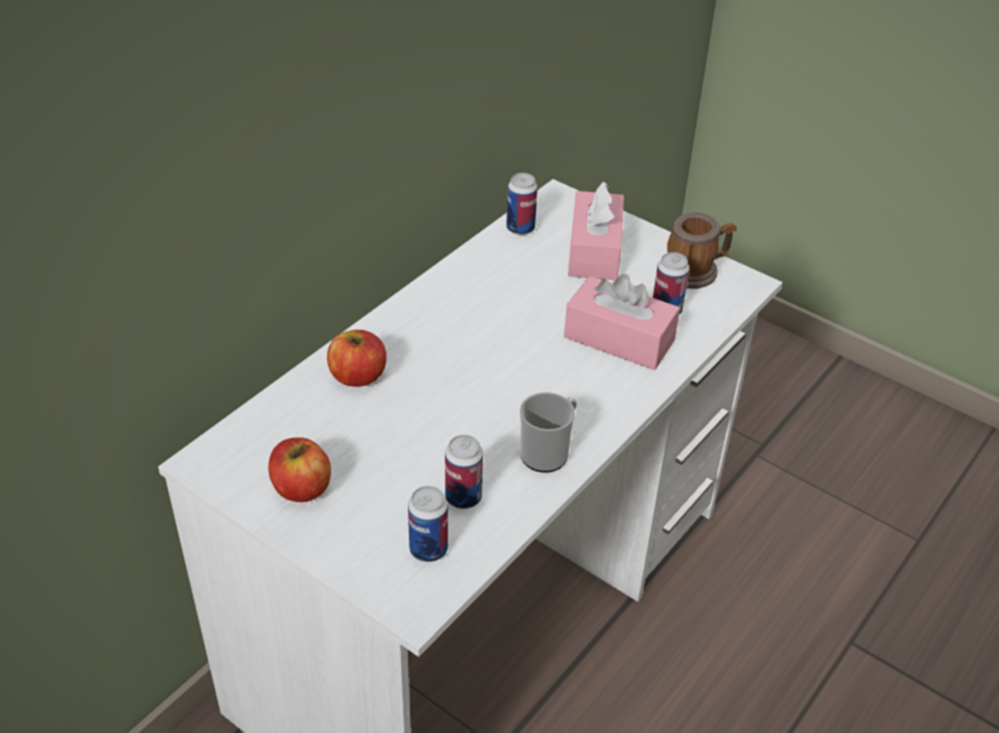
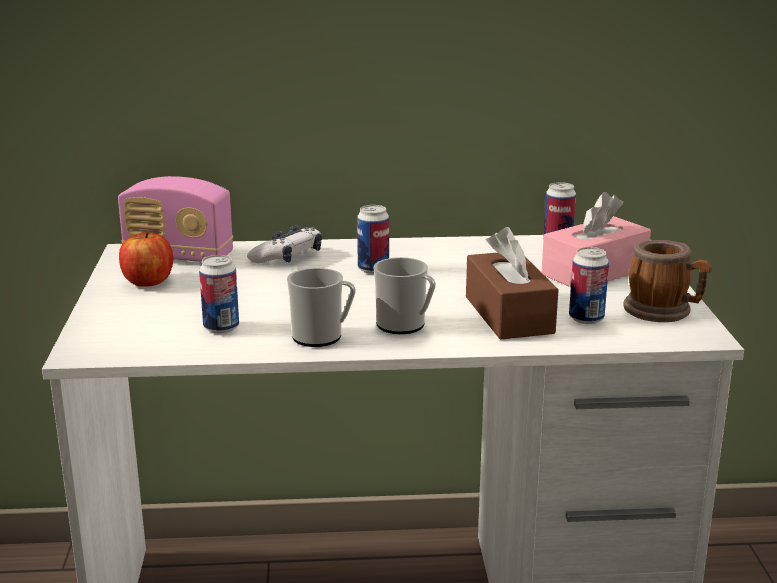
camera: 50 degrees right, 20 degrees down
(264, 438) = (178, 256): none -> radio
(358, 376) = (287, 257): apple -> game controller
(428, 549) = (148, 336): can -> can (373, 269)
(578, 398) = (405, 325): none -> mug
(619, 339) = (509, 315): pink tissue box -> brown tissue box

